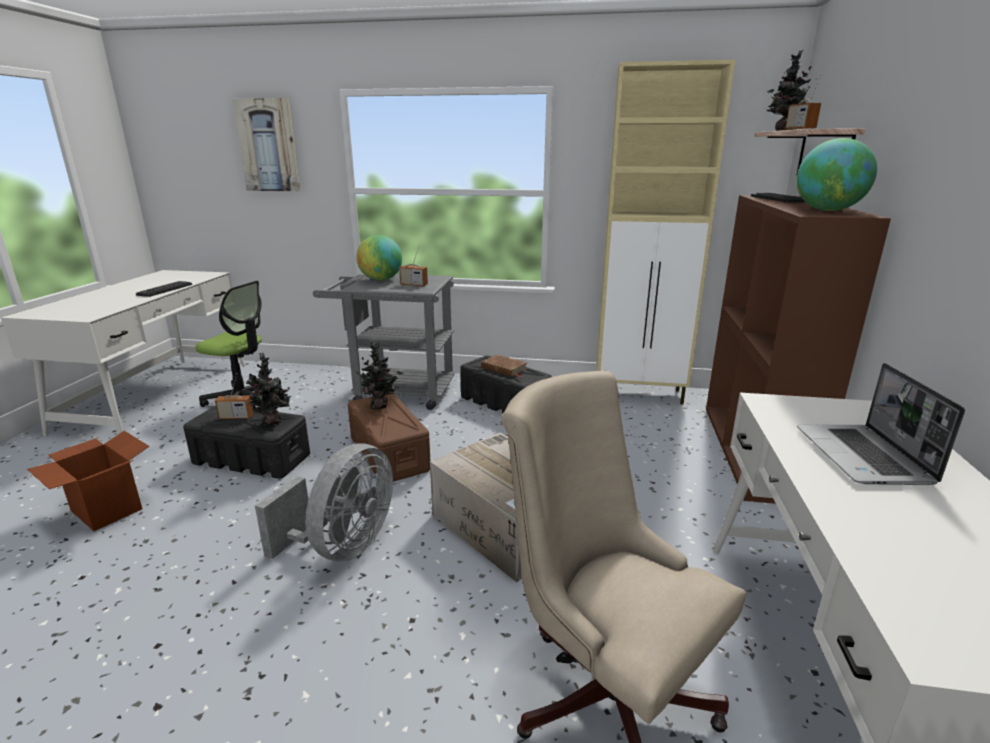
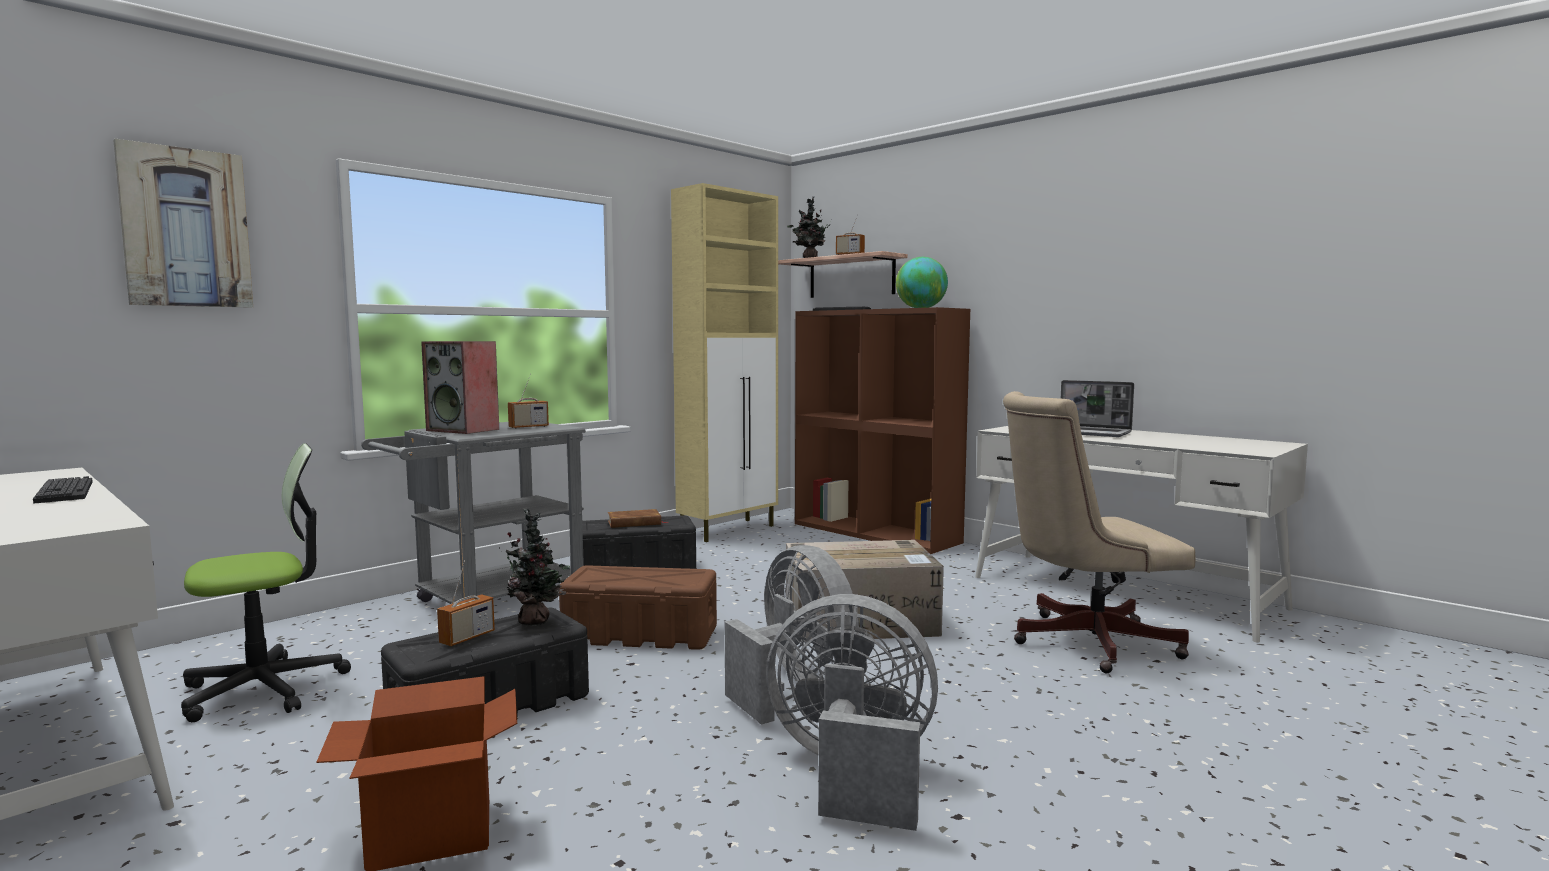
camera: 55 degrees left, 15 degrees down
(213, 625) = (851, 773): none -> grey fan
(380, 406) = (611, 574): potted plant -> none
(381, 280) = (464, 430): globe -> speaker

